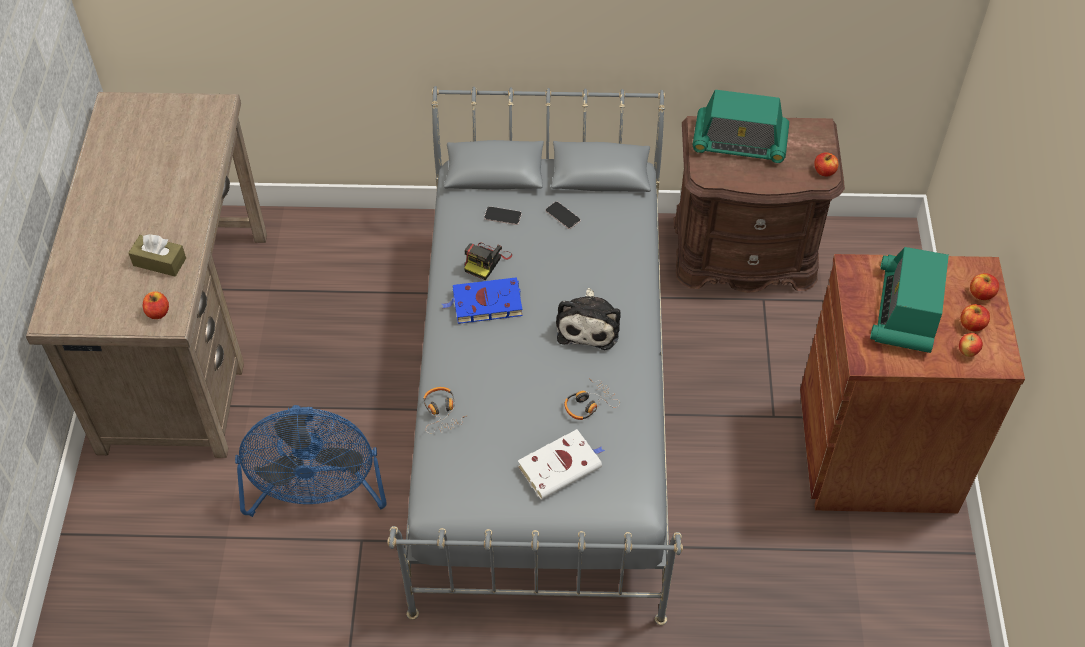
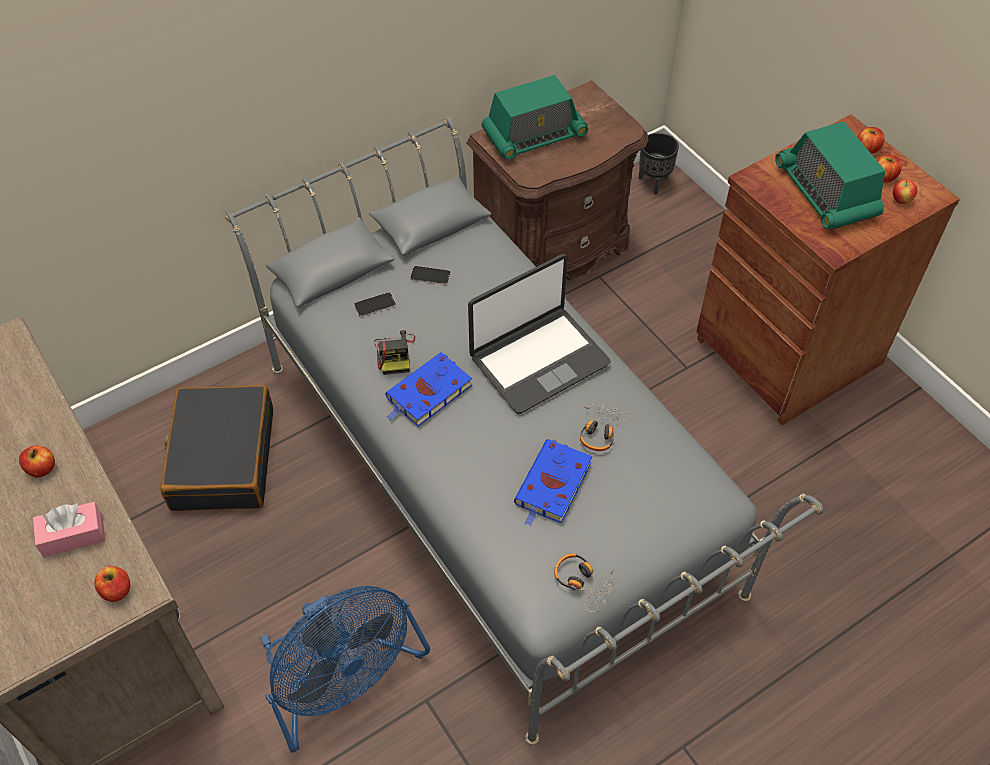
camera: 35 degrees left, 0 degrees up
(159, 262) = (73, 535): brown tissue box -> pink tissue box
(354, 282) = (222, 459): none -> black suitcase
(442, 413) = (474, 519): headphones -> headphones (583, 582)
(518, 422) = (552, 486): none -> blue book
(561, 466) = (625, 502): white book -> none
(589, 325) = (538, 360): plush toy -> laptop
(824, 171) = (623, 125): apple -> apple (41, 469)
(885, 244) = (654, 183): none -> black planter

